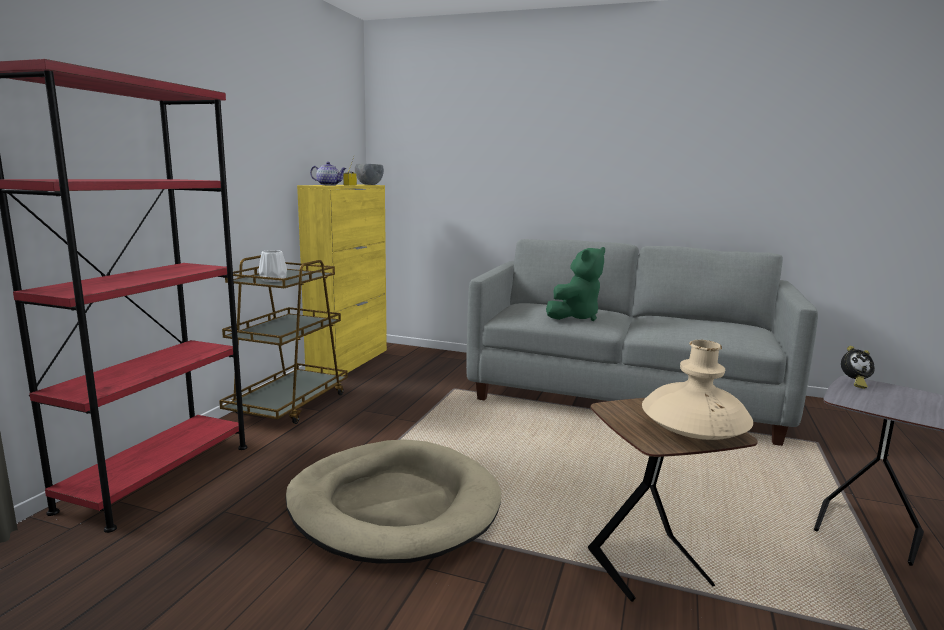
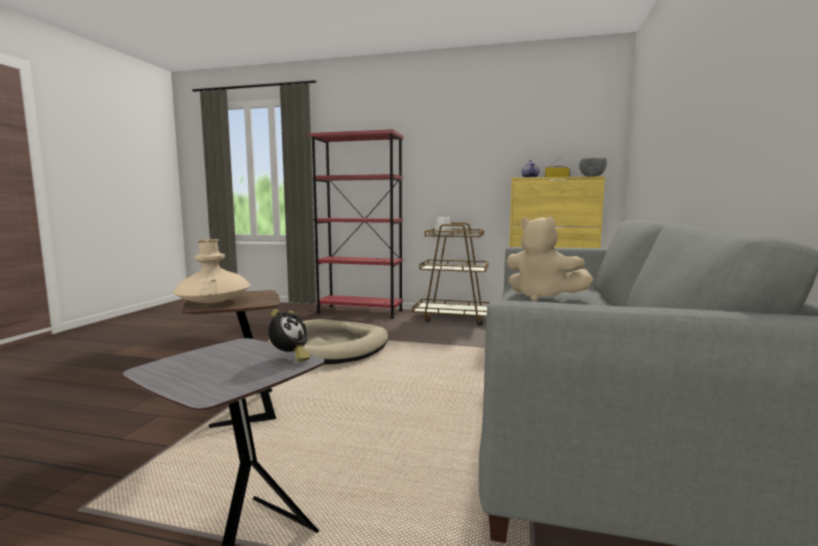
camera: 85 degrees right, 5 degrees down
(575, 317) = (542, 297): green plush toy -> beige plush toy
(853, 383) = (290, 357): alarm clock -> alarm clock turned 150 degrees counterclockwise

